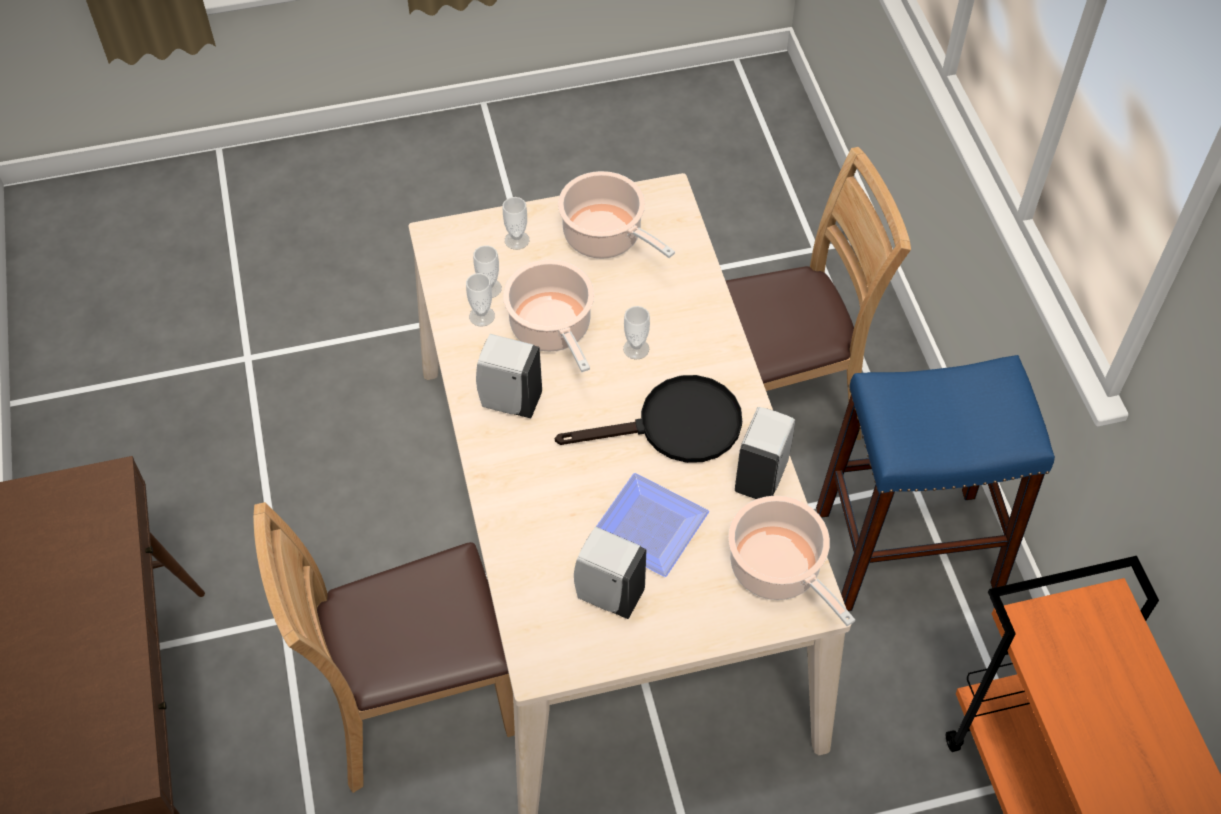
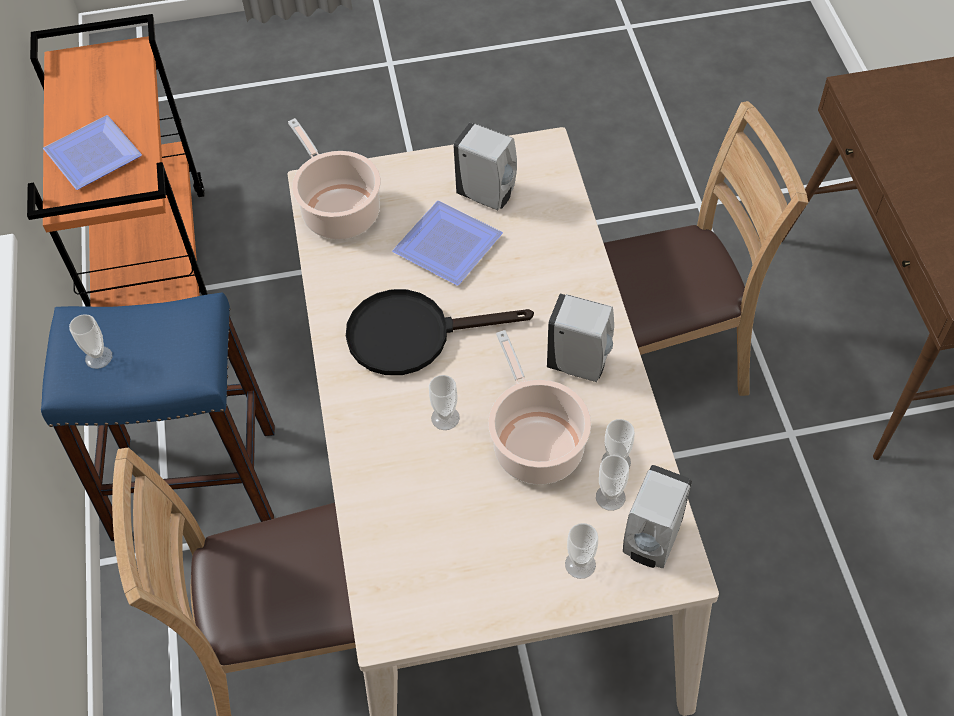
camera: 175 degrees left, 0 degrees up
(606, 237) = (470, 565): cooking pot -> none
(761, 476) = (337, 287): white soap dispenser -> white soap dispenser (650, 543)
(983, 399) = (98, 357): none -> cup
(1104, 678) = (97, 156): none -> plate

